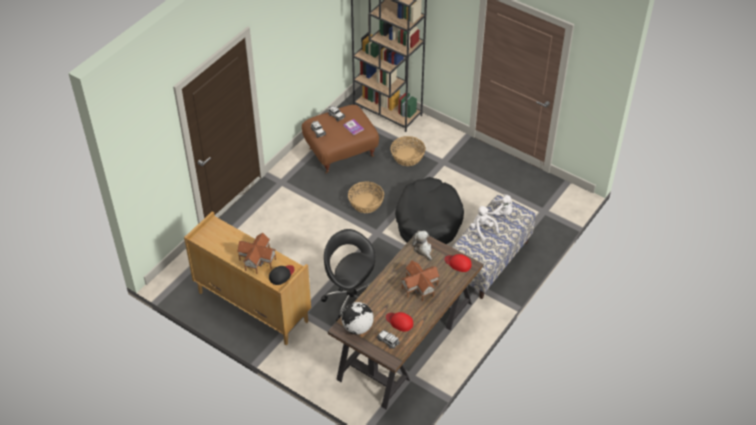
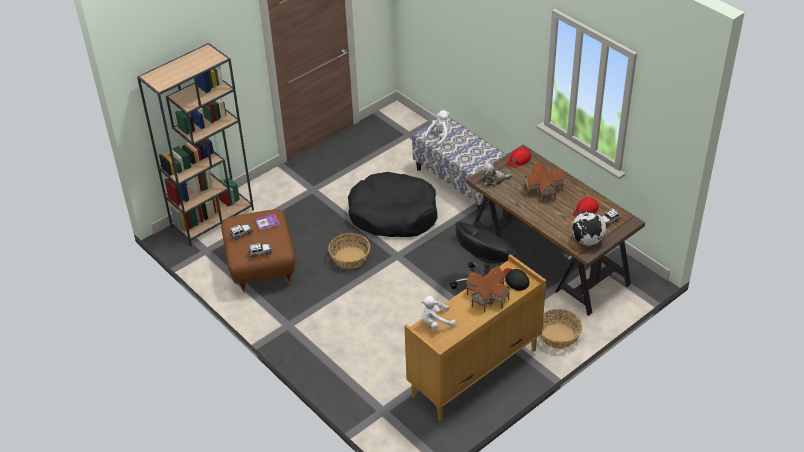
camera: 75 degrees left, 5 degrees down
(407, 157) = (293, 214): basket -> basket (558, 336)
(482, 230) = (457, 152): white plush toy -> white plush toy (435, 322)

